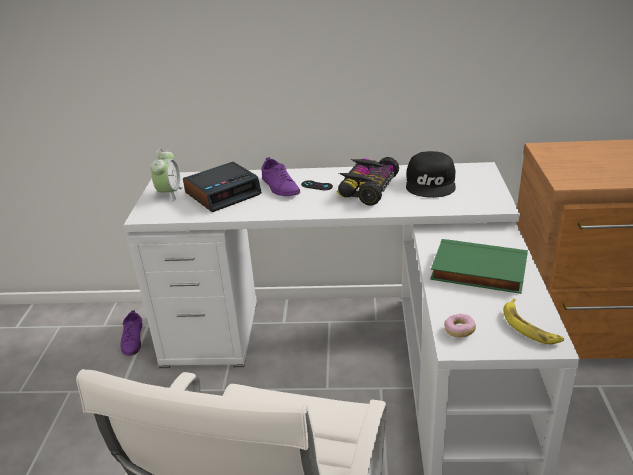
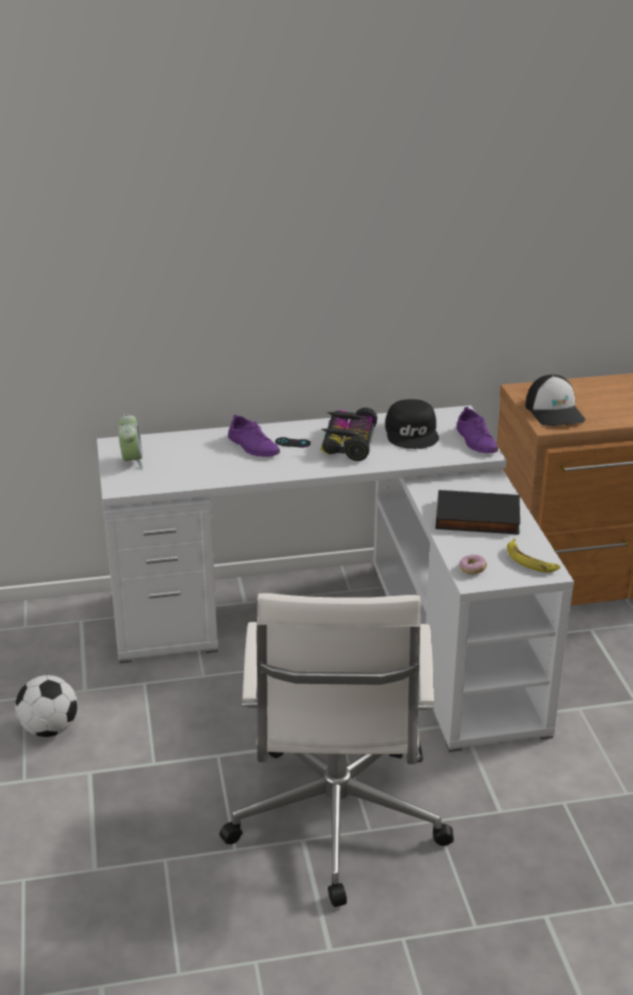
camera: 15 degrees left, 0 degrees up
(73, 426) = (49, 729): none -> football
(133, 340) = (71, 638): purple shoe -> purple shoe (476, 441)
(223, 193) = (193, 458): alarm clock -> none
(477, 272) = (476, 518): green book -> black book
(576, 169) = (555, 411): none -> cap

